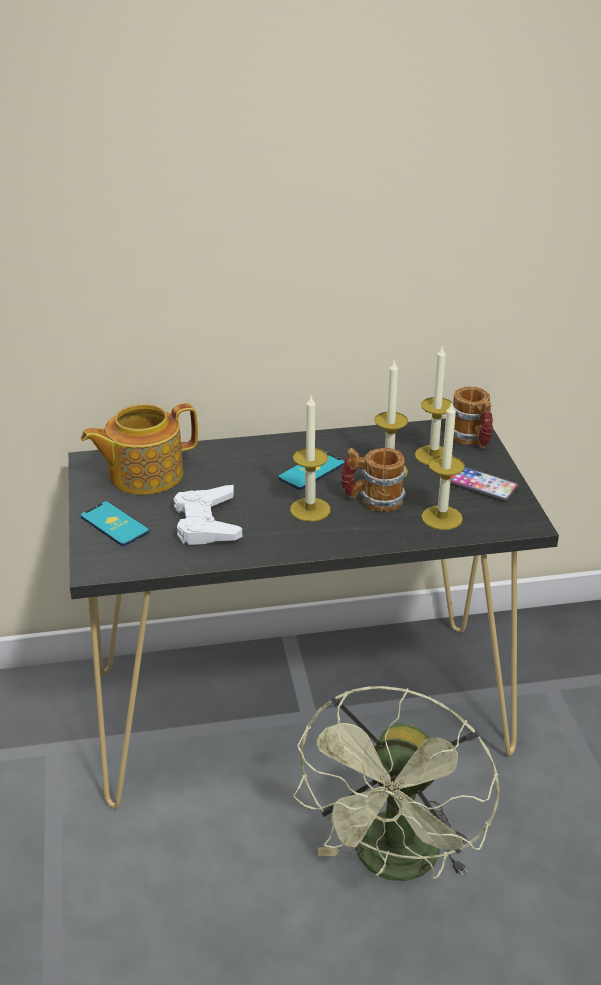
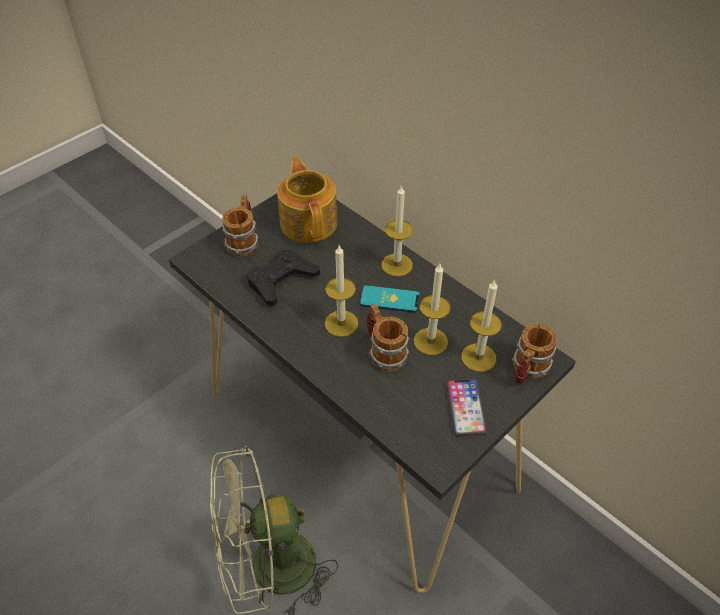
camera: 55 degrees right, 15 degrees up
(114, 524) = (244, 240): phone -> mug
(144, 474) = (309, 222): teapot -> teapot turned 45 degrees clockwise
(207, 523) = (281, 280): white game controller -> black game controller
(442, 517) = (397, 404): candle -> candle (397, 265)

